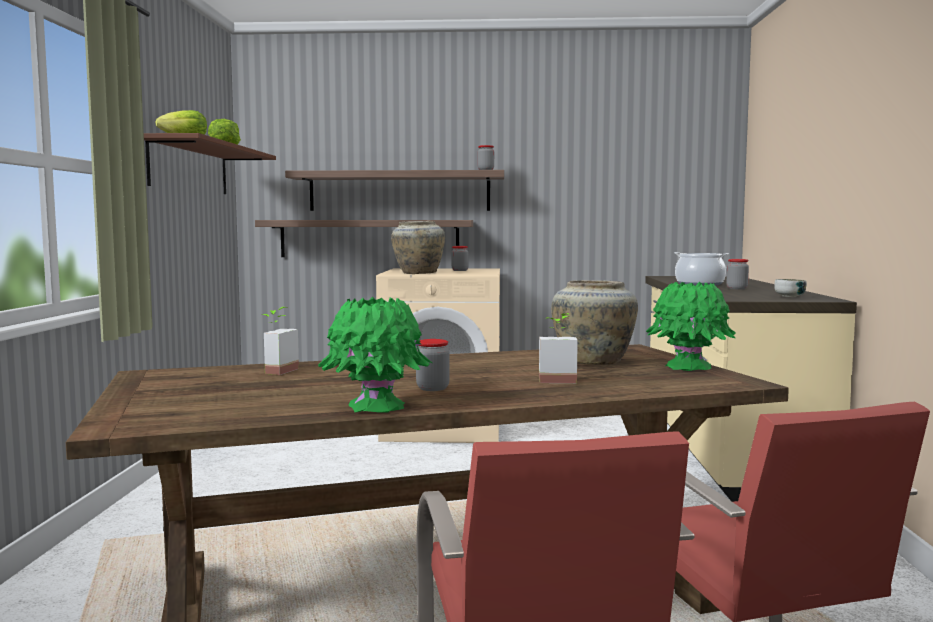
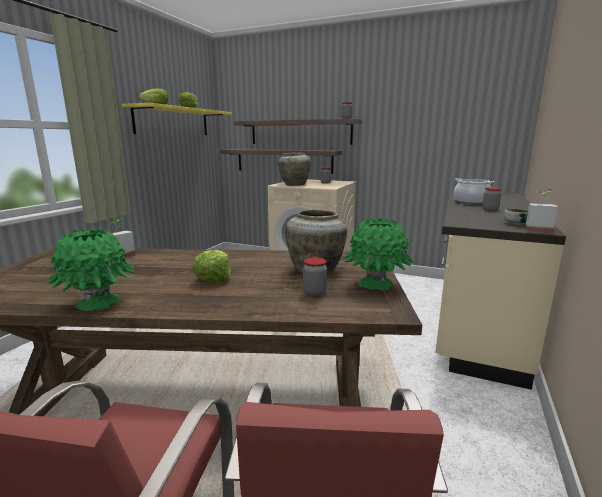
camera: 20 degrees right, 10 degrees up
(190, 168) = (173, 121): brown shelf -> yellow shelf
(432, 388) = (166, 286): jar -> jar (314, 292)
(478, 378) = (214, 278): none -> lettuce
(557, 379) = (259, 287): potted plant -> potted plant (537, 230)

